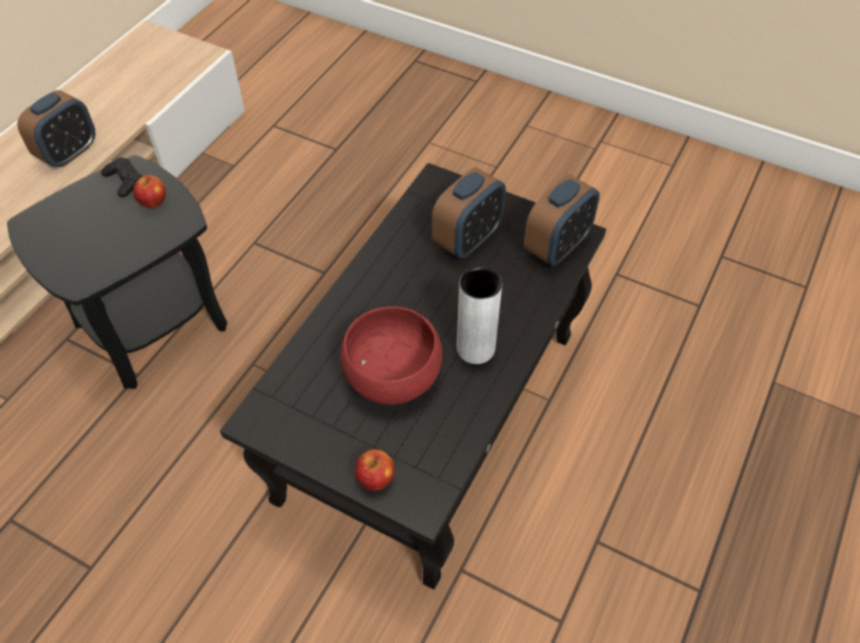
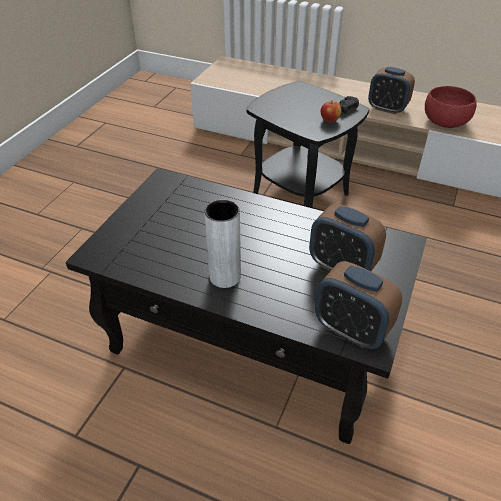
camera: 85 degrees right, 10 degrees down
(375, 478) = (115, 232): apple -> none
(393, 376) = (197, 234): red bowl -> red bowl (445, 122)

